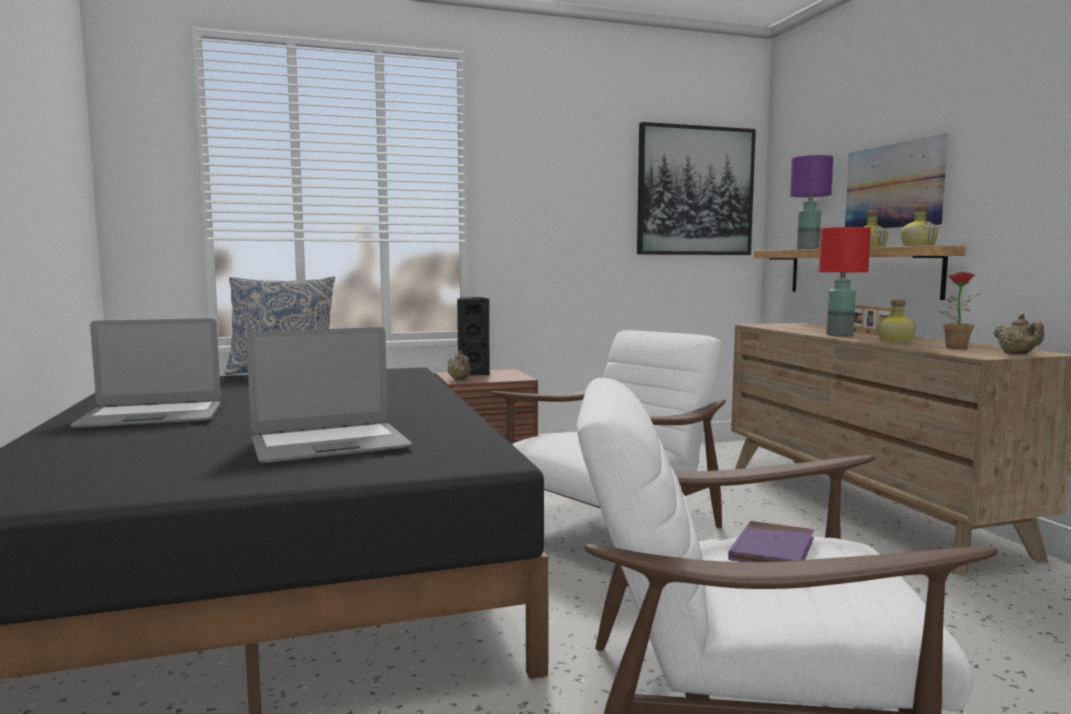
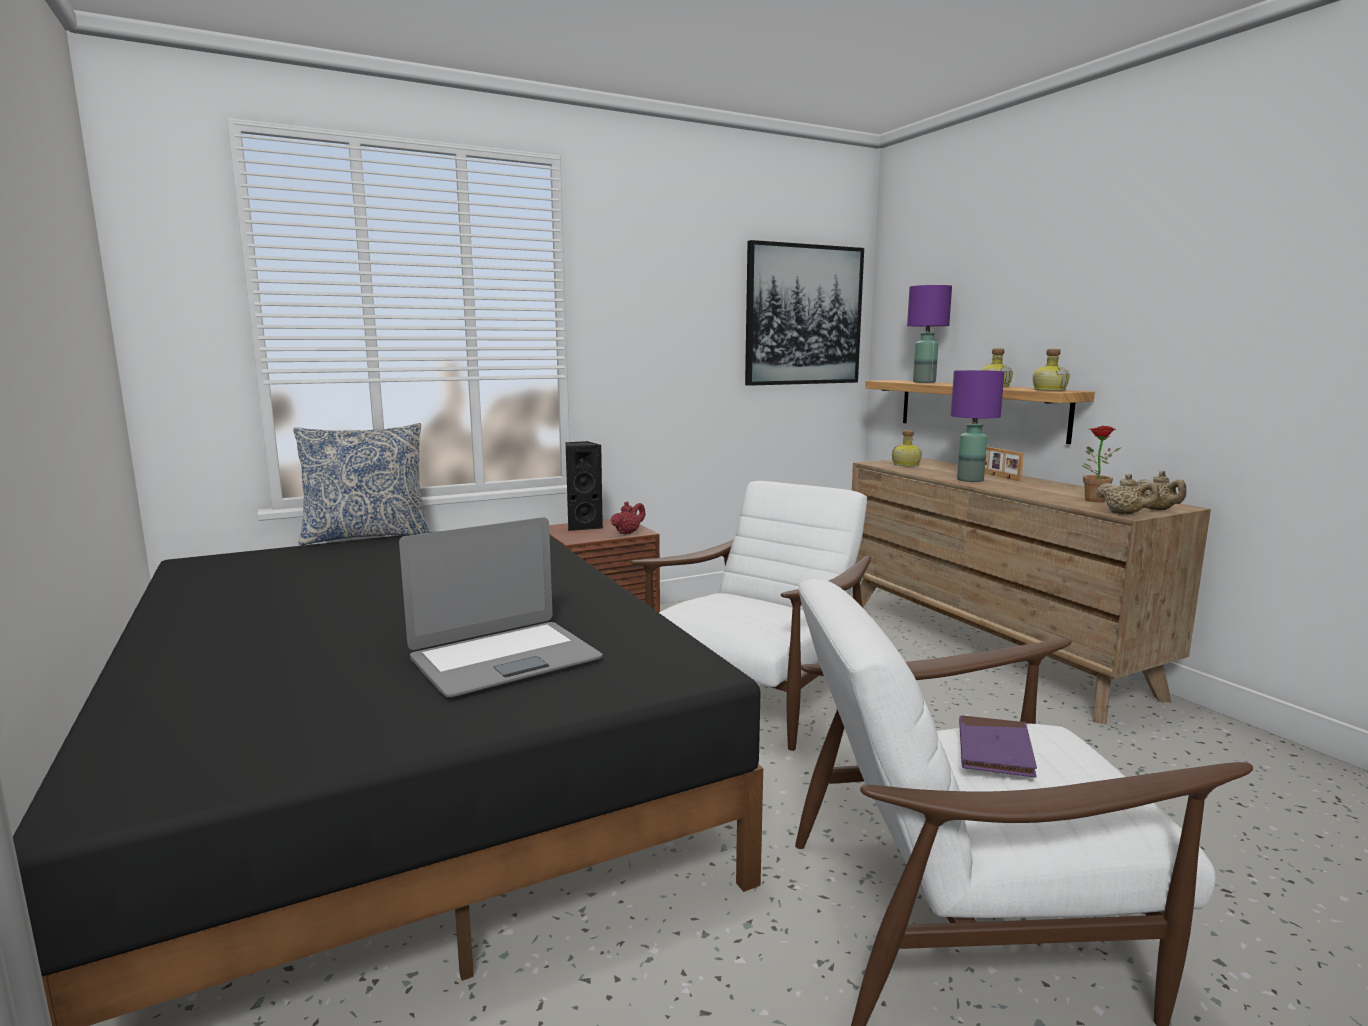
camera: 10 degrees left, 5 degrees up
(152, 417) = (257, 624): laptop -> none
(460, 380) = (574, 537): beige teapot -> beige teapot (1125, 514)
(509, 378) = (628, 533): none -> red teapot
(839, 335) = (970, 480): red table lamp -> purple table lamp
(893, 186) = (1018, 323): picture -> none
(896, 341) = (1031, 490): bottle -> bottle (906, 465)

